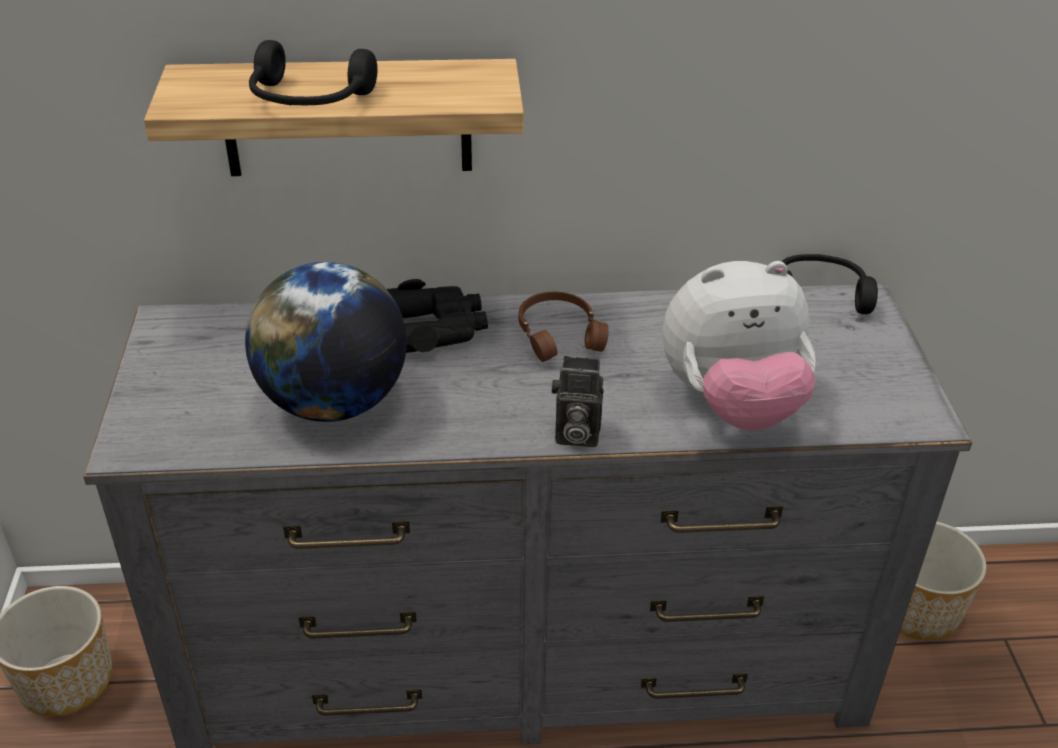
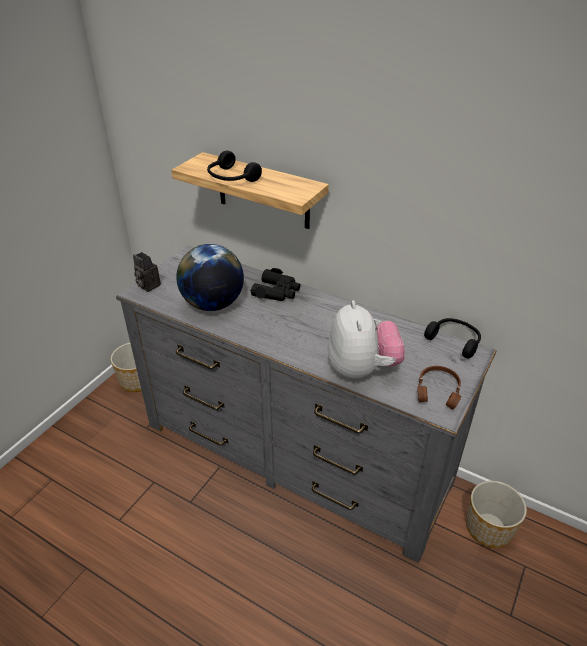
camera: 35 degrees right, 0 degrees up
(559, 334) = (321, 312): brown headphones -> brown headphones (438, 391)
(574, 434) = (285, 352): camera -> camera (147, 285)
(732, 404) = (361, 369): plush toy -> plush toy turned 120 degrees counterclockwise

